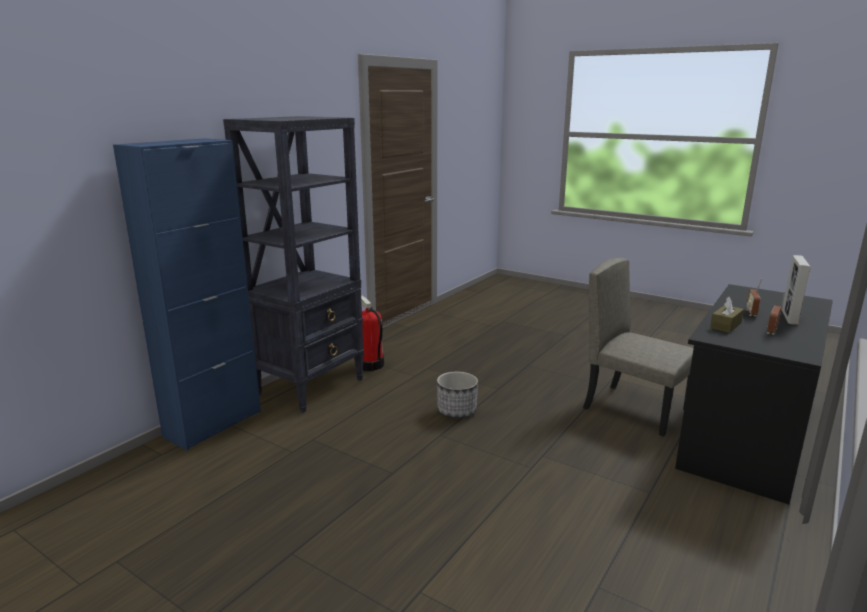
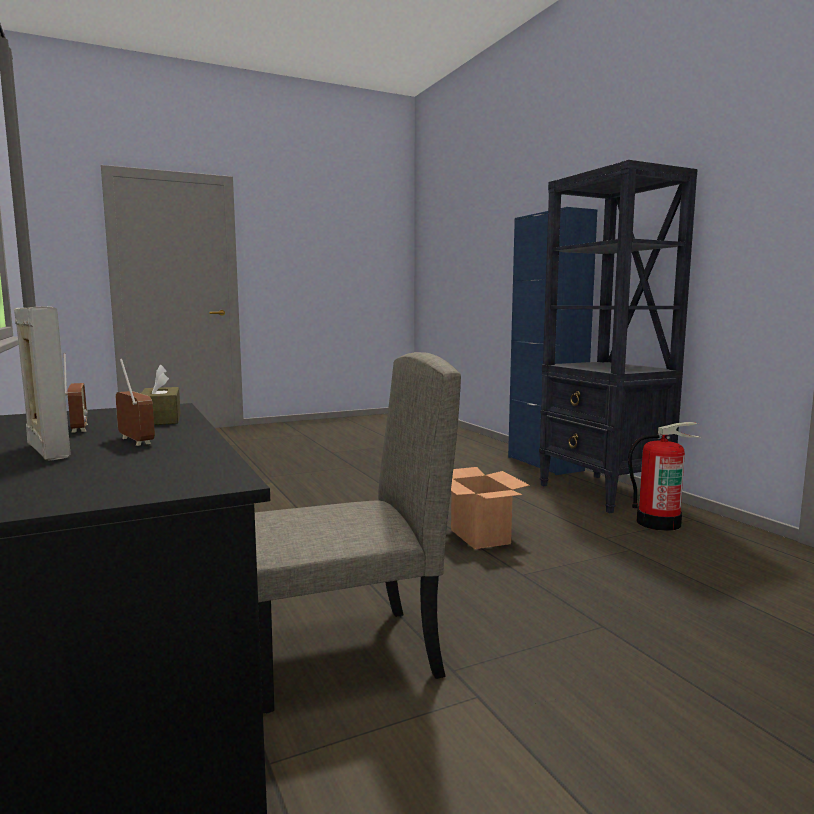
camera: 120 degrees right, 10 degrees down
(456, 411) = (480, 537): planter -> cardboard box

